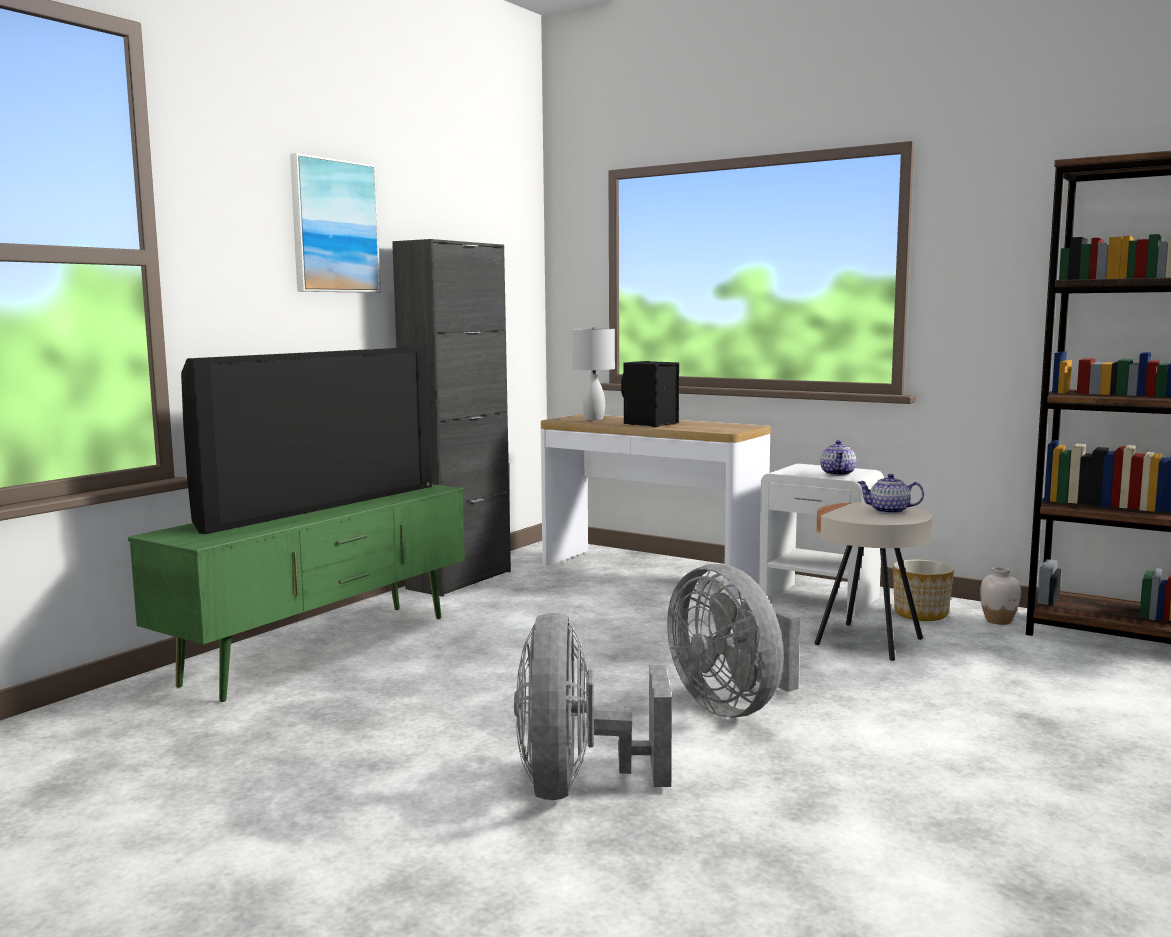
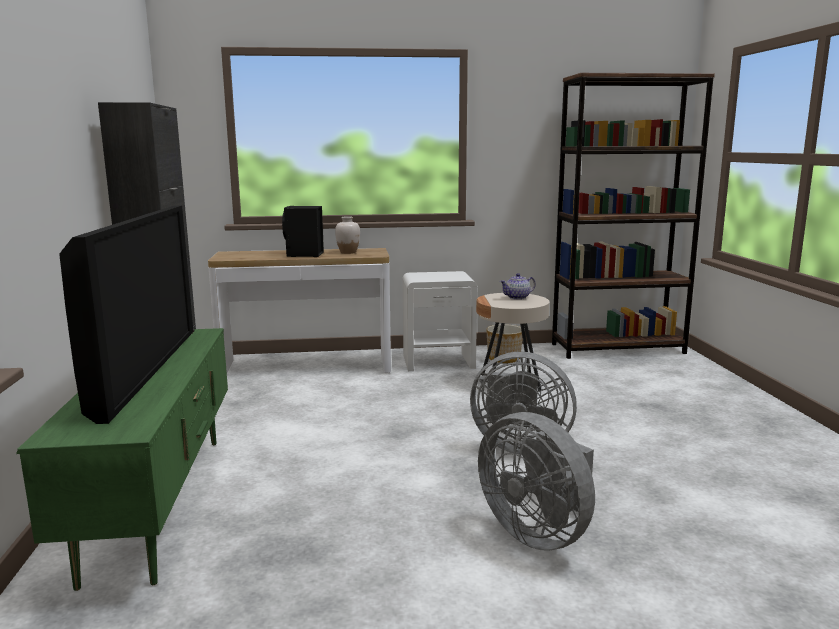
camera: 40 degrees left, 5 degrees up
(334, 226) = (60, 85): picture -> none
(594, 419) = (247, 255): white table lamp -> none
(838, 473) = (451, 276): teapot -> none
(998, 621) = (543, 353): white vase -> white vase (348, 252)

